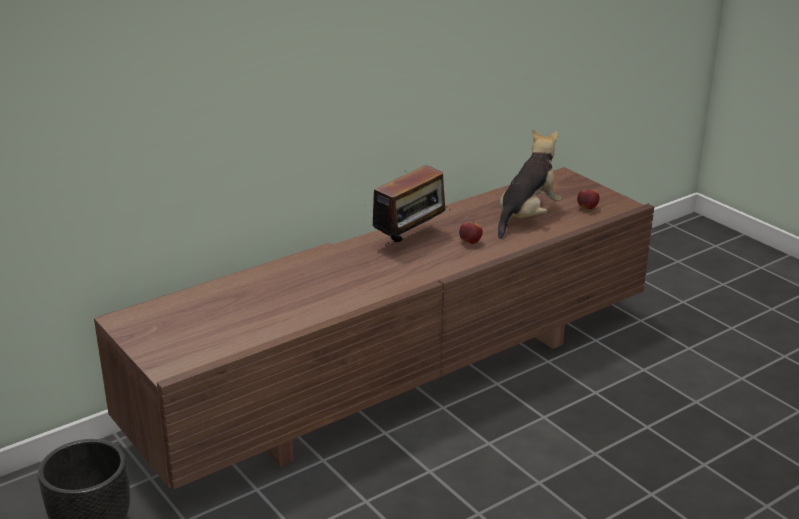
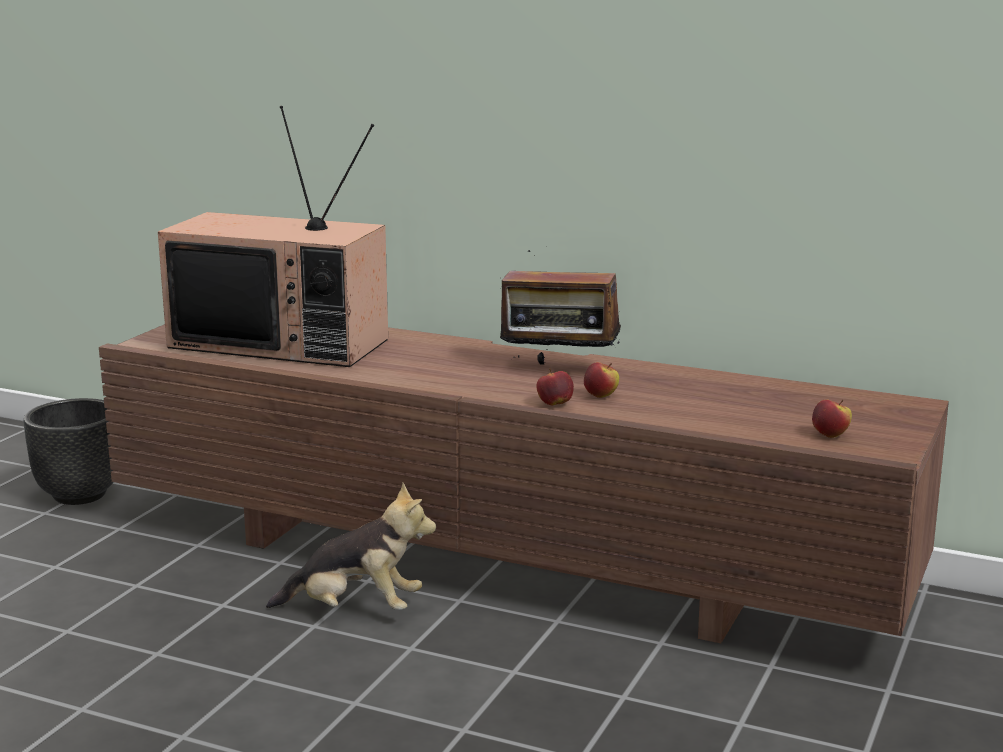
camera: 60 degrees right, 10 degrees down
(241, 312) = (283, 343): none -> television
(470, 259) = (554, 404): none -> apple
(527, 217) = (732, 409): plush toy -> plush toy (356, 610)

